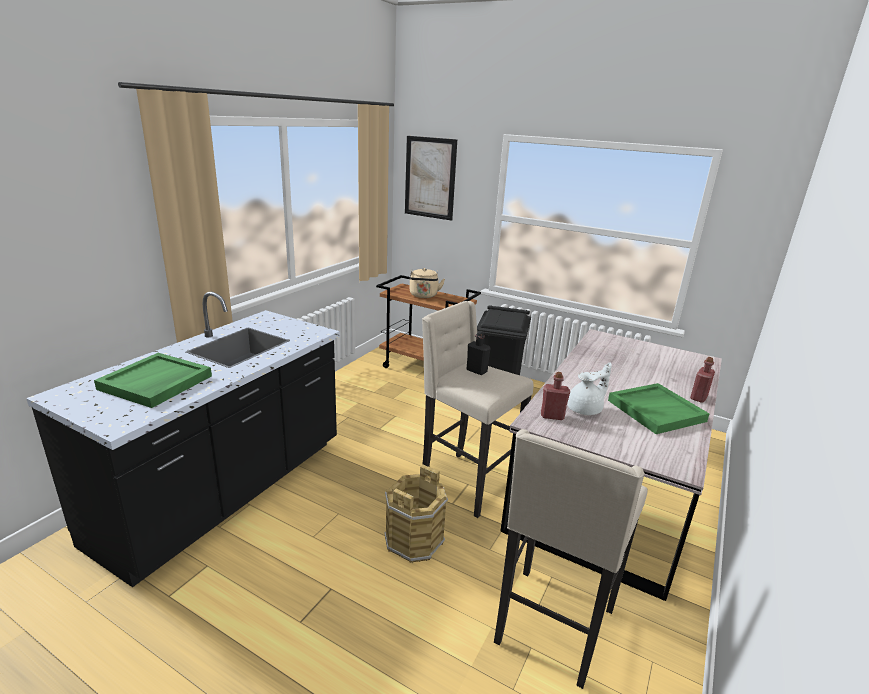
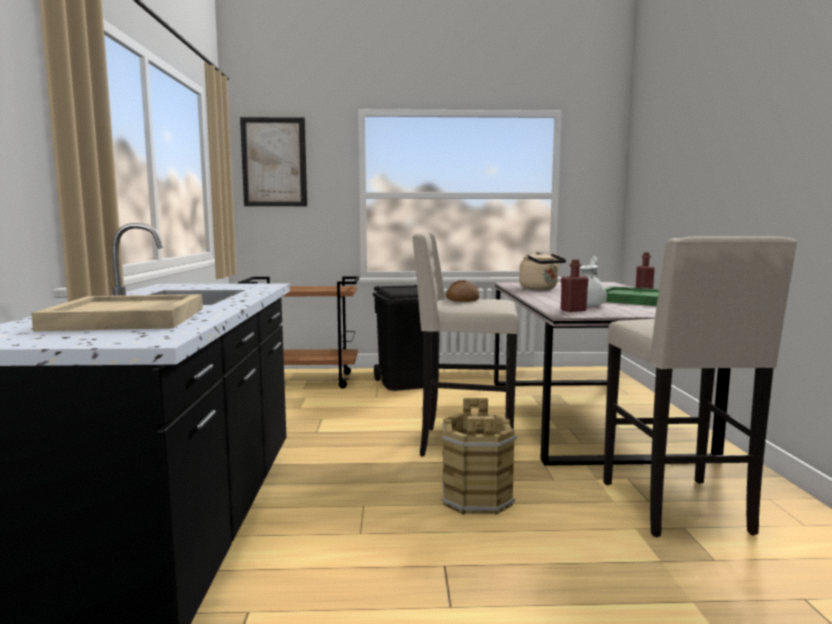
camera: 30 degrees left, 15 degrees down
(156, 383) = (128, 319): green tray -> beige tray
(423, 296) = (297, 288): beige kettle -> beige kettle (540, 288)
(476, 371) = (462, 300): black bottle -> bread

